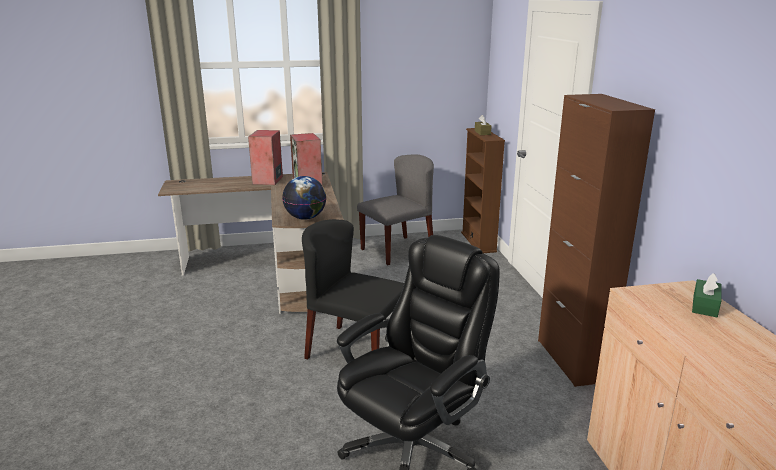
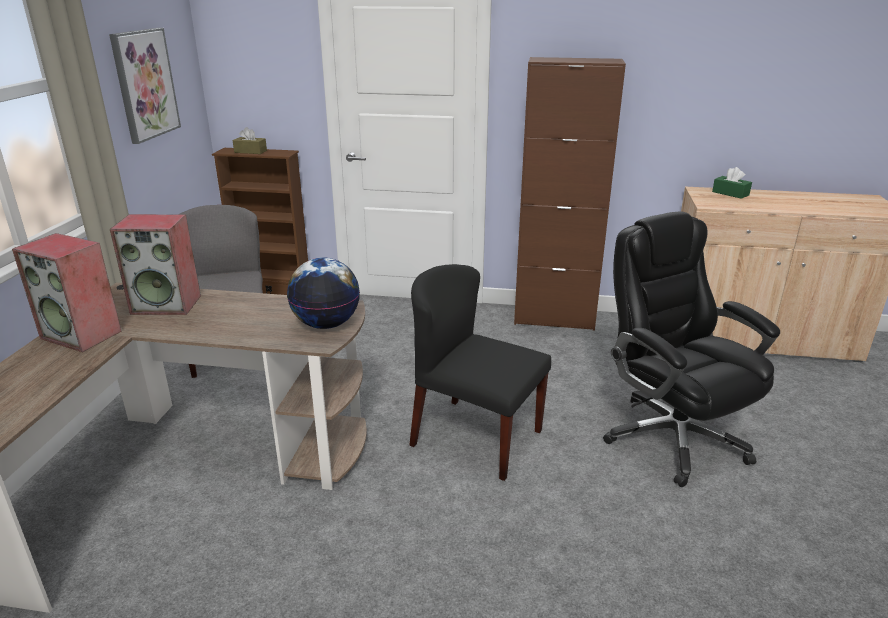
camera: 70 degrees left, 5 degrees up
(354, 350) = (475, 437): black chair -> black chair turned 75 degrees clockwise
(418, 73) = (145, 84): none -> picture

